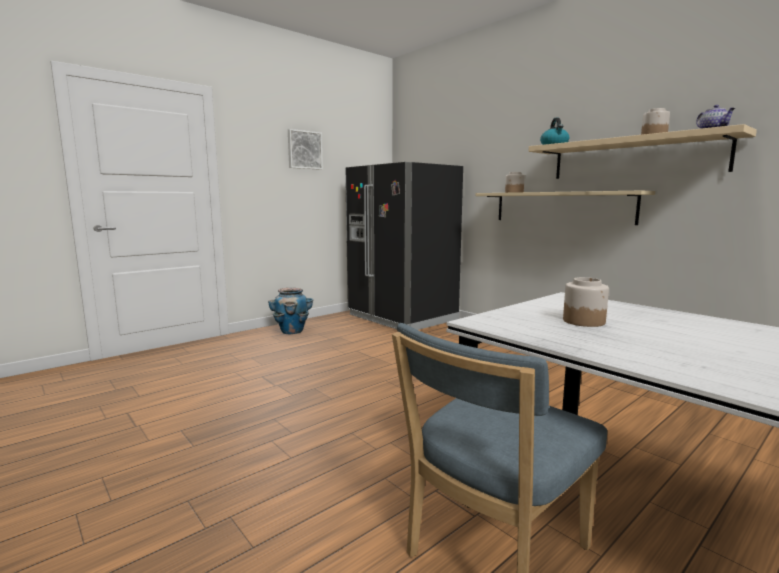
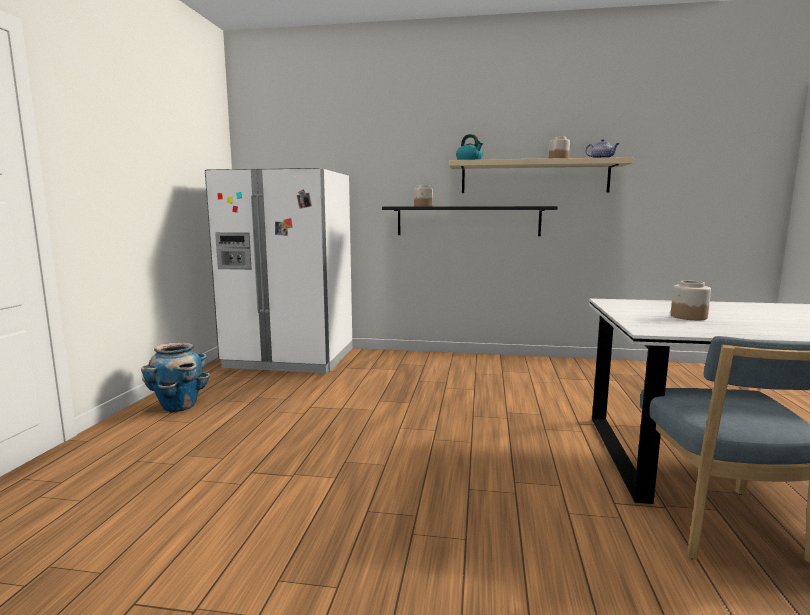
camera: 40 degrees left, 0 degrees up
(304, 150) = (147, 141): picture -> none
(402, 317) = (290, 359): black fridge -> white fridge
(561, 207) = (468, 221): beige shelf -> black shelf

